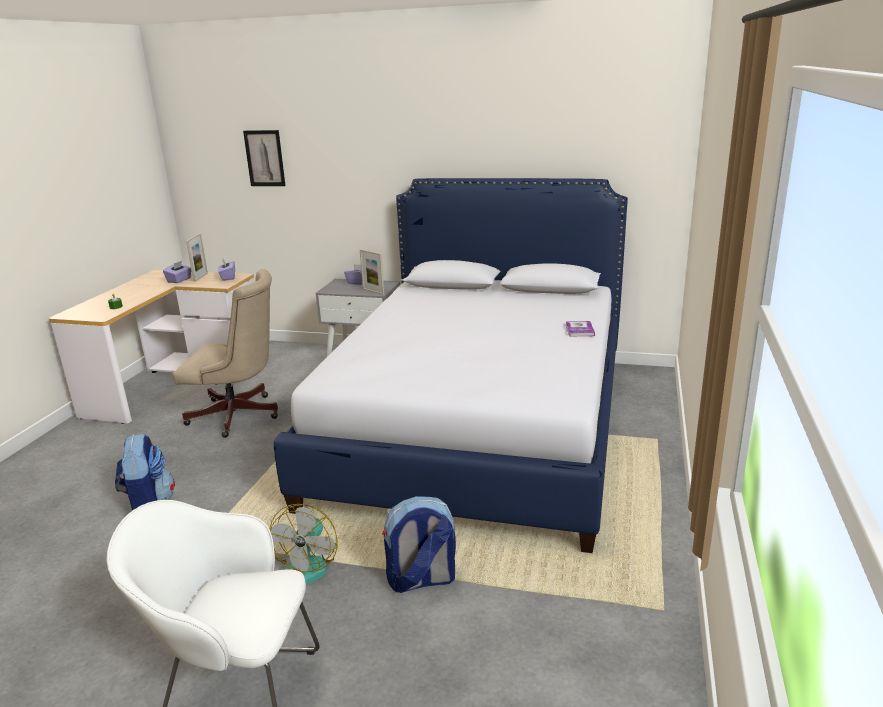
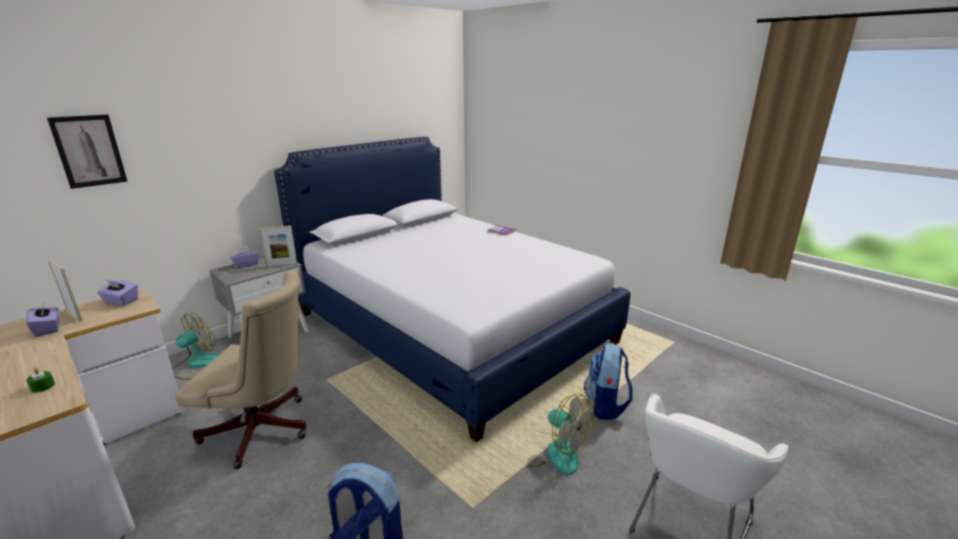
camera: 60 degrees left, 0 degrees up
(240, 416) = (263, 431): beige office chair -> beige office chair turned 60 degrees clockwise
(297, 356) = (197, 365): none -> fan

